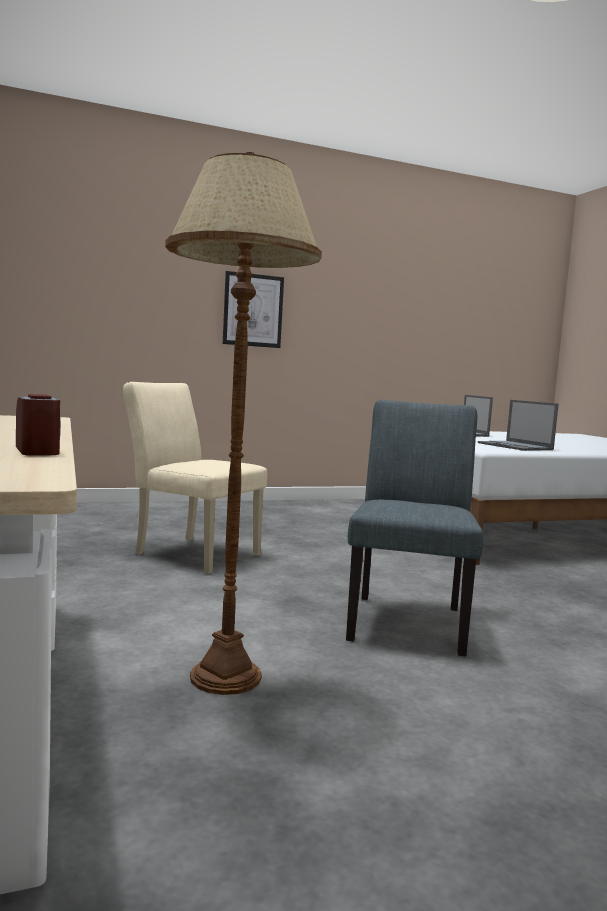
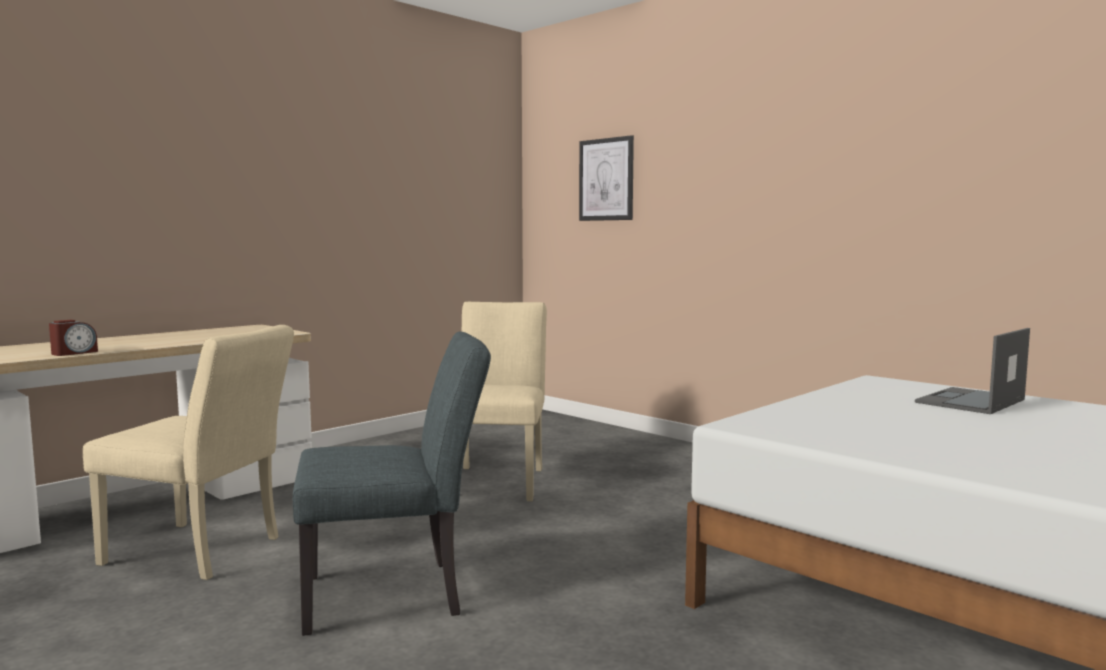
camera: 65 degrees right, 0 degrees up
(225, 677) = (203, 552): brown floor lamp -> beige chair
(253, 310) = (751, 203): picture -> picture (606, 179)
(515, 446) = (858, 432): laptop -> none

